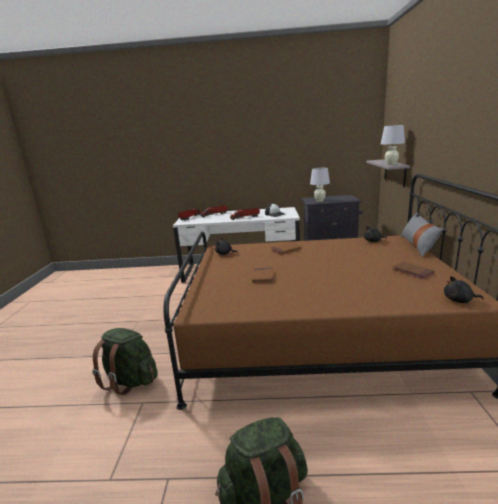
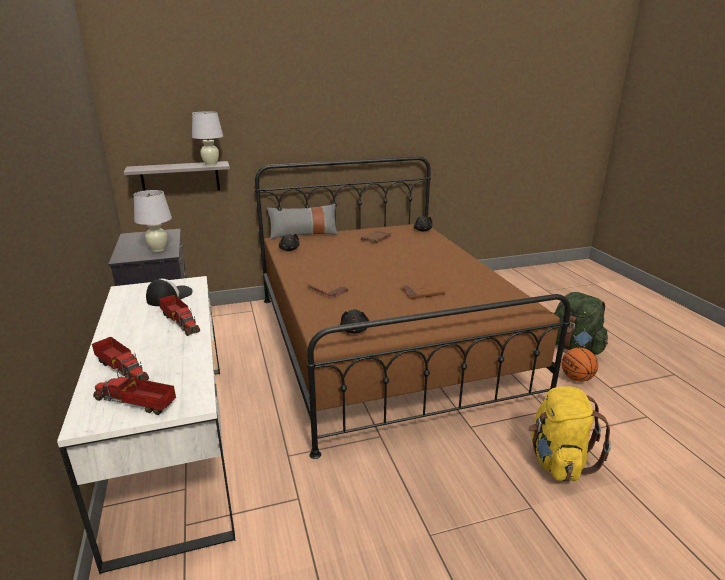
camera: 110 degrees left, 5 degrees up
(130, 381) = (558, 461): green backpack -> yellow backpack
(202, 453) = (576, 378): none -> basketball

